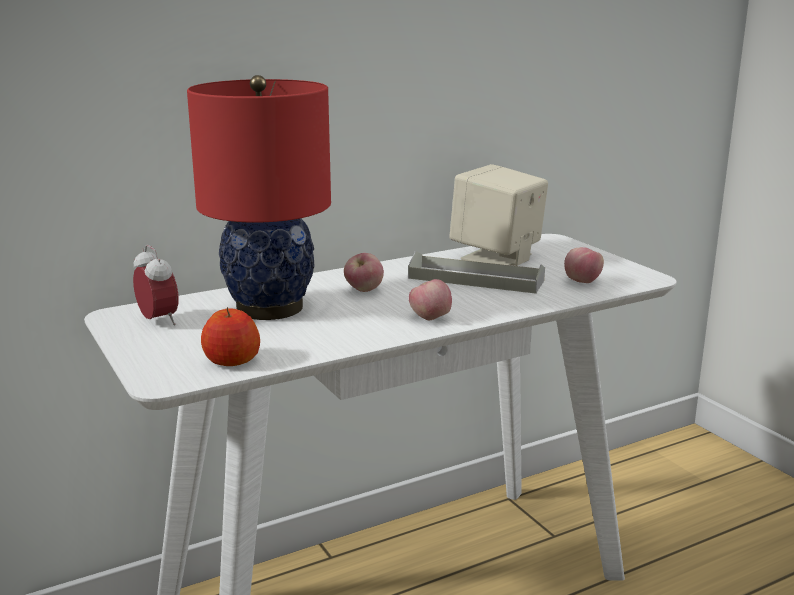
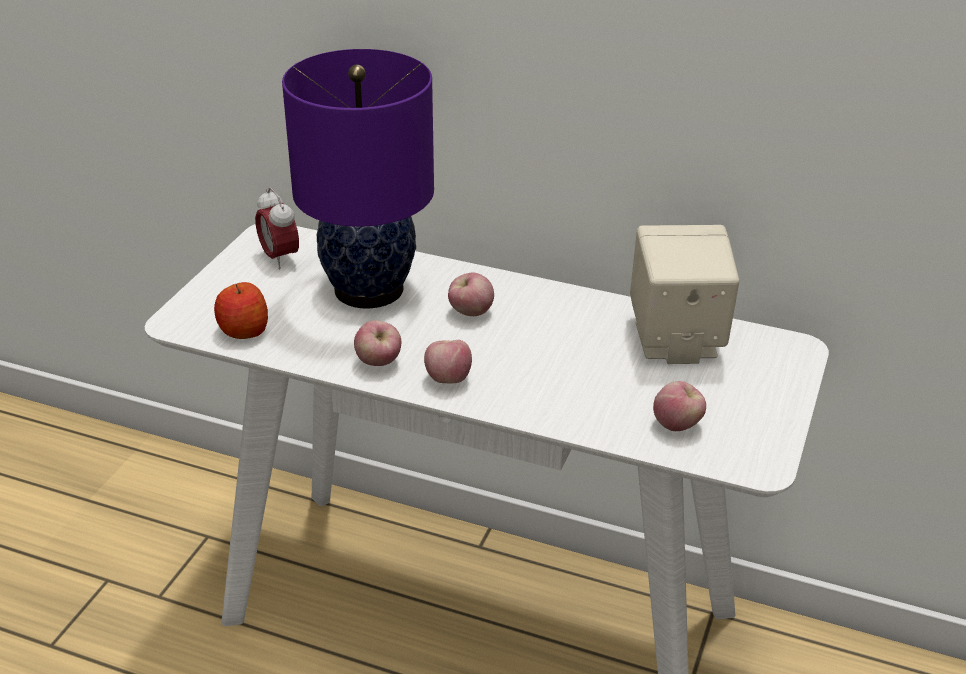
camera: 50 degrees right, 15 degrees up
(158, 321) = (279, 258): alarm clock -> alarm clock turned 135 degrees clockwise
(269, 308) = (368, 289): red table lamp -> purple table lamp
(370, 331) = (378, 363): none -> apple
(476, 279) = (589, 357): grey tray -> none

